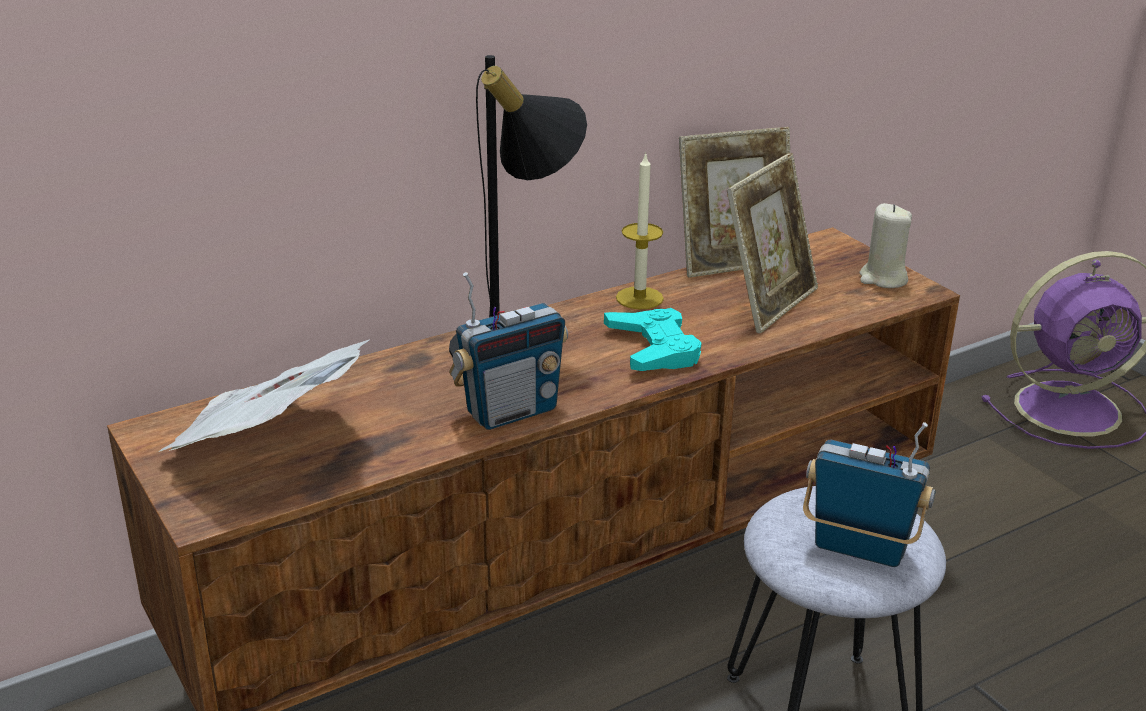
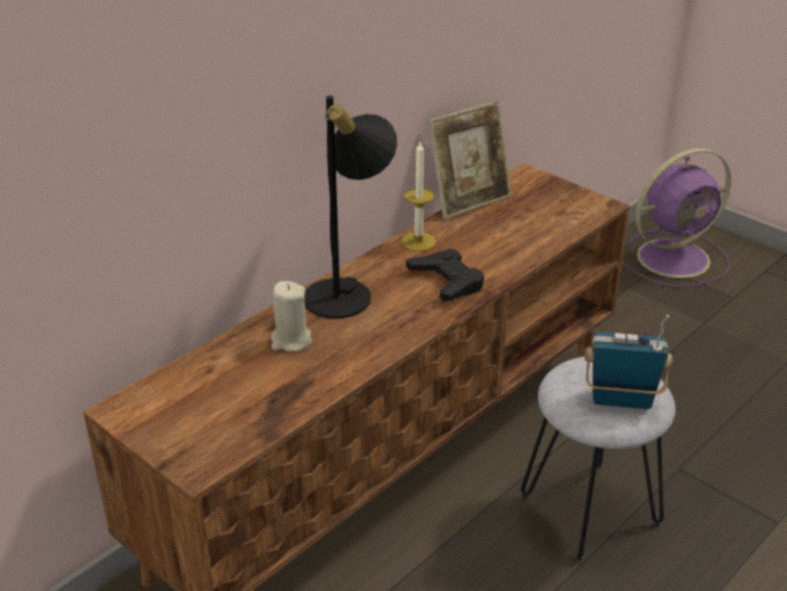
camera: 15 degrees left, 5 degrees up
(270, 444) = (214, 404): newspaper -> none
(511, 411) = (373, 347): radio -> none
(653, 349) = (447, 281): turquoise game controller -> black game controller
(768, 304) = (508, 232): picture frame -> none
(883, 279) = (575, 200): beige candle -> beige candle (291, 341)

